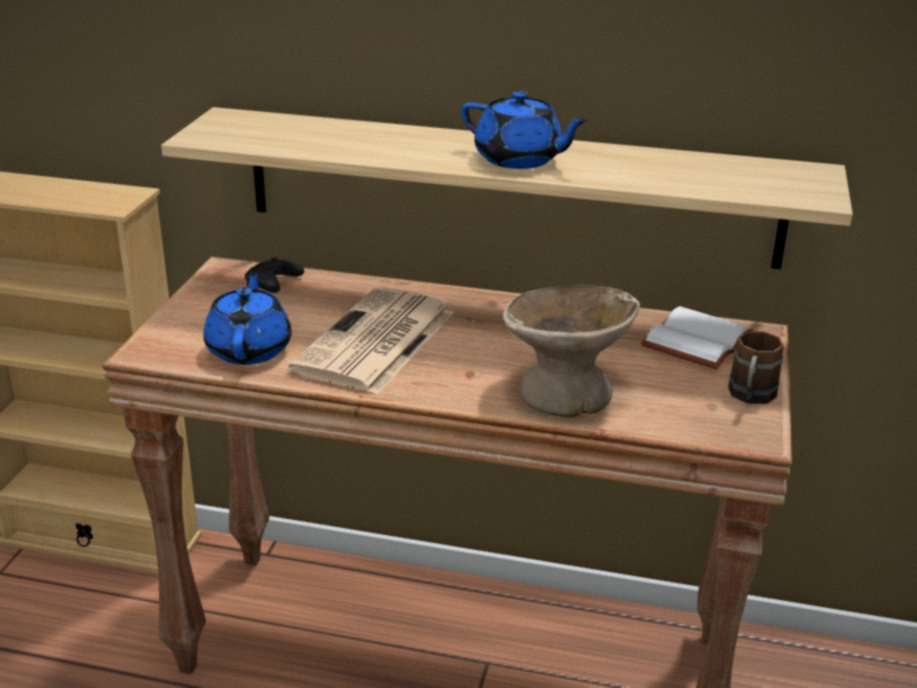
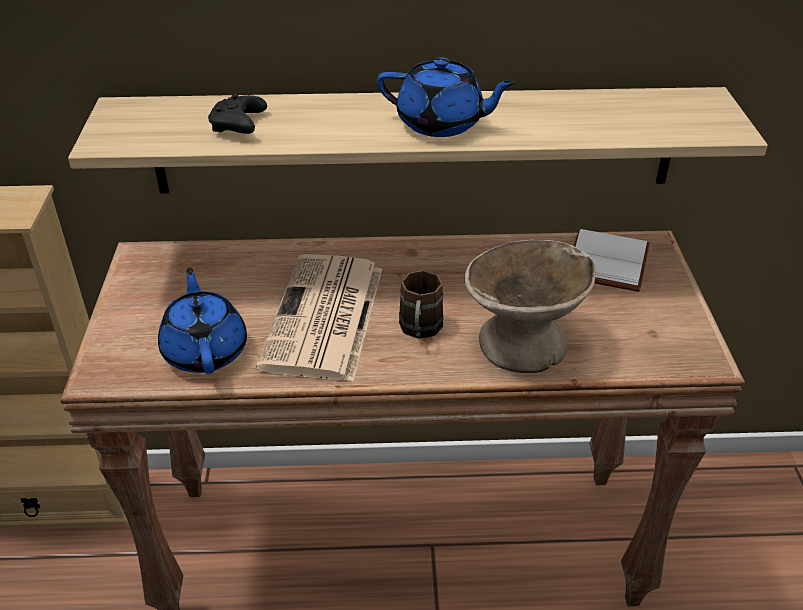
camera: 15 degrees left, 10 degrees up
(273, 286) = (196, 268): black game controller -> black game controller (239, 126)
(750, 397) = (679, 317): brown mug -> brown mug (419, 331)

